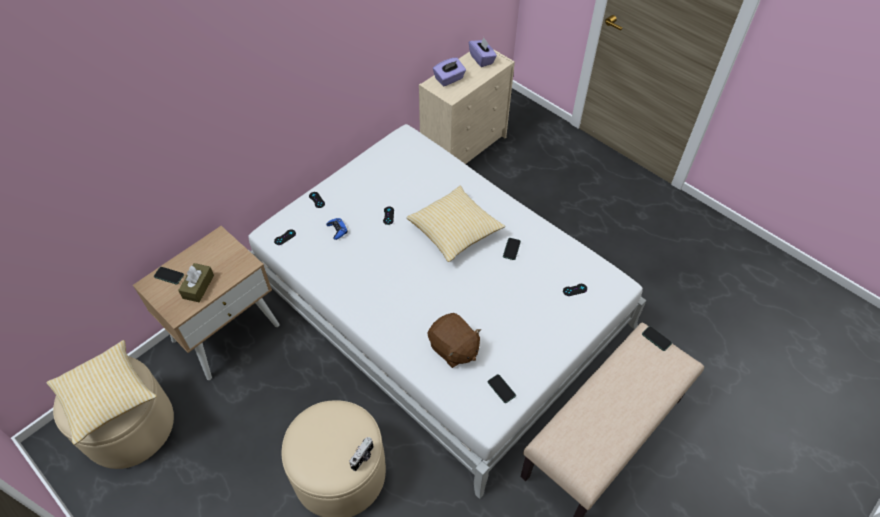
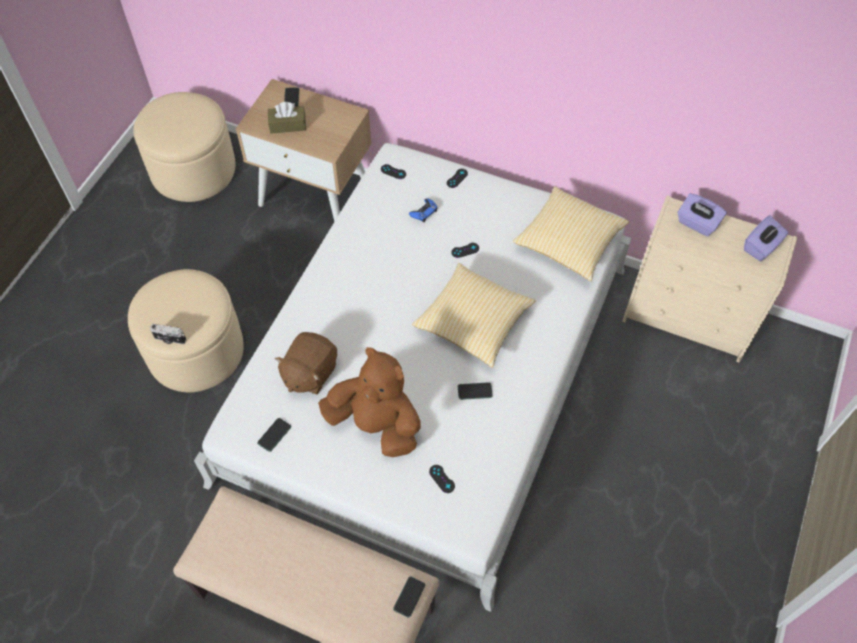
camera: 70 degrees right, 5 degrees up
(107, 397) = (174, 125): pillow -> pillow (569, 242)
(517, 317) = (376, 424): none -> brown plush toy

